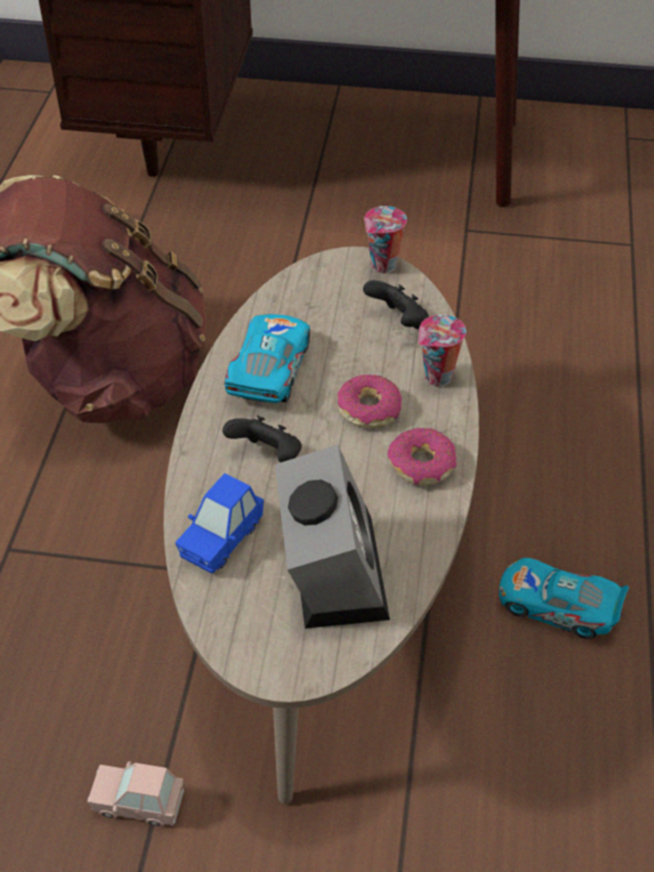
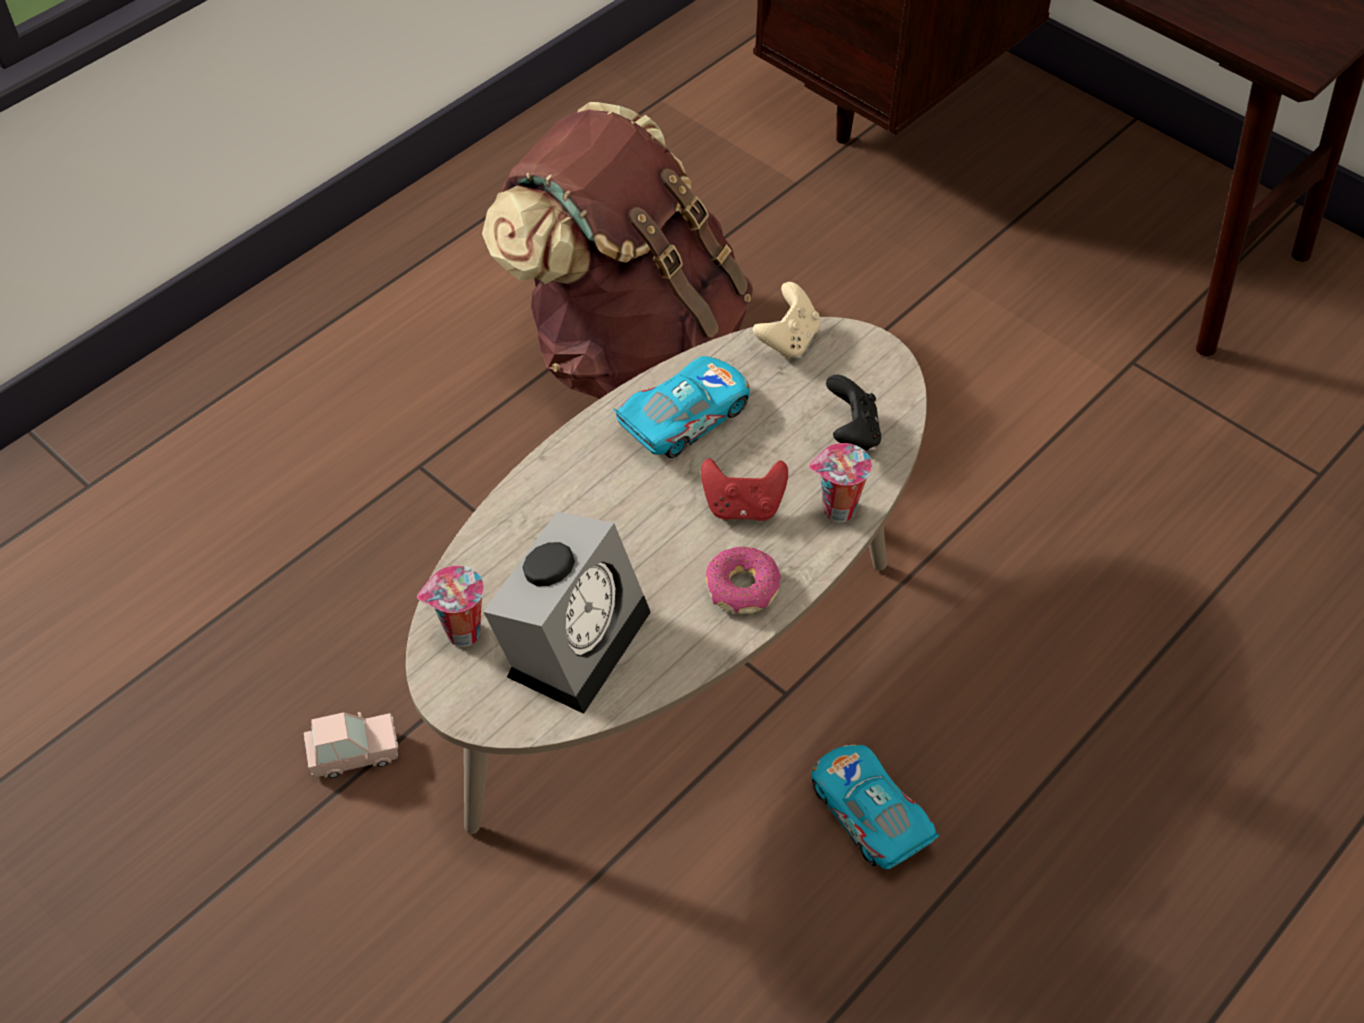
camera: 35 degrees right, 5 degrees up
(138, 803) = (355, 754): pink toy car -> pink toy car turned 120 degrees clockwise
(221, 539) = (506, 556): blue toy car -> none
(267, 456) = (611, 501): black game controller -> none
(296, 283) = (788, 340): none -> beige game controller
(369, 409) = (743, 506): donut -> red game controller
(383, 266) = (890, 365): cup -> cup (461, 634)

